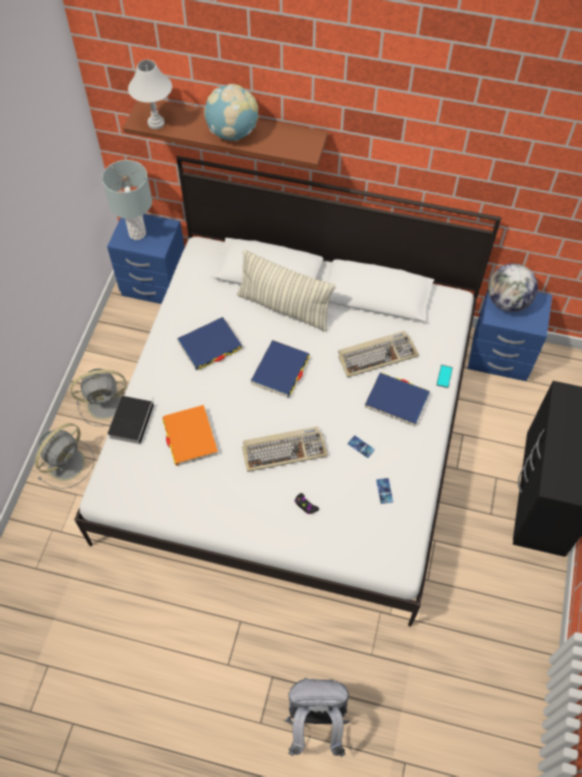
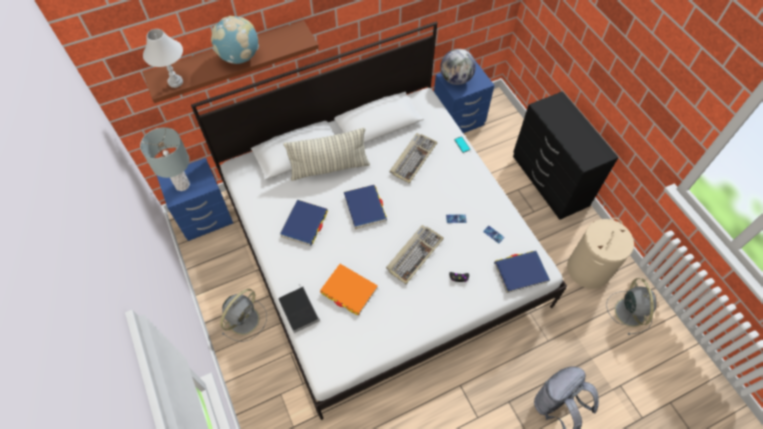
camera: 40 degrees left, 0 degrees up
(67, 462) = (254, 378): grey fan -> grey fan (629, 311)
(397, 401) = (450, 177): blue book -> blue book (520, 272)
(493, 620) = (588, 269): none -> beige laundry basket

